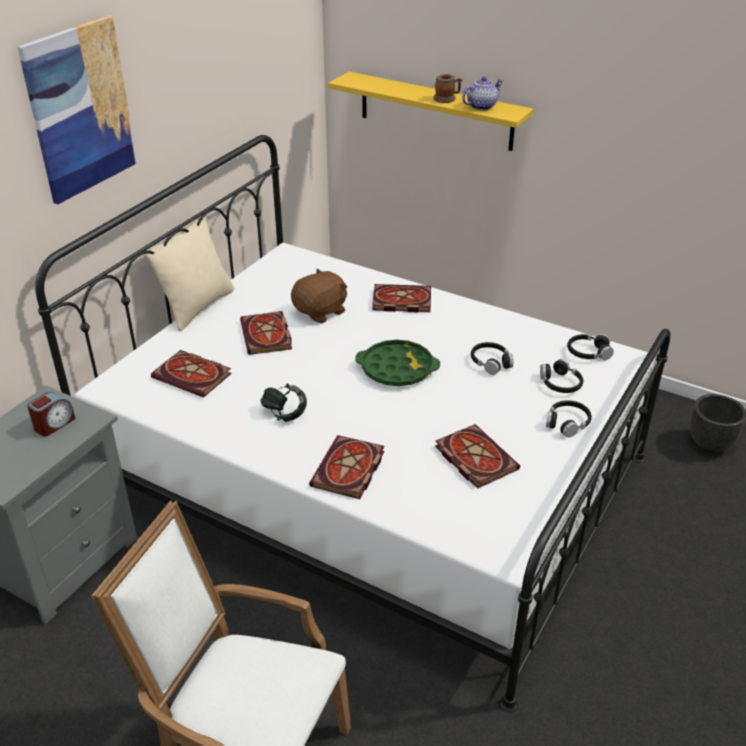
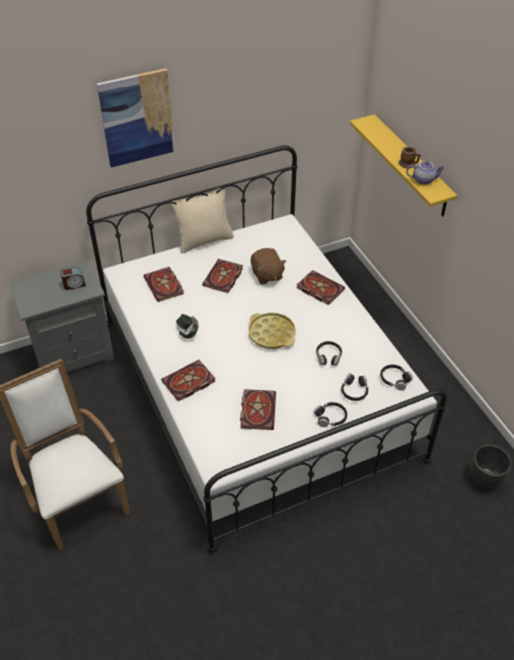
camera: 35 degrees right, 10 degrees up
(321, 312) = (267, 275): brown plush toy -> brown plush toy turned 75 degrees clockwise
(397, 369) = (272, 334): green tray -> yellow tray

